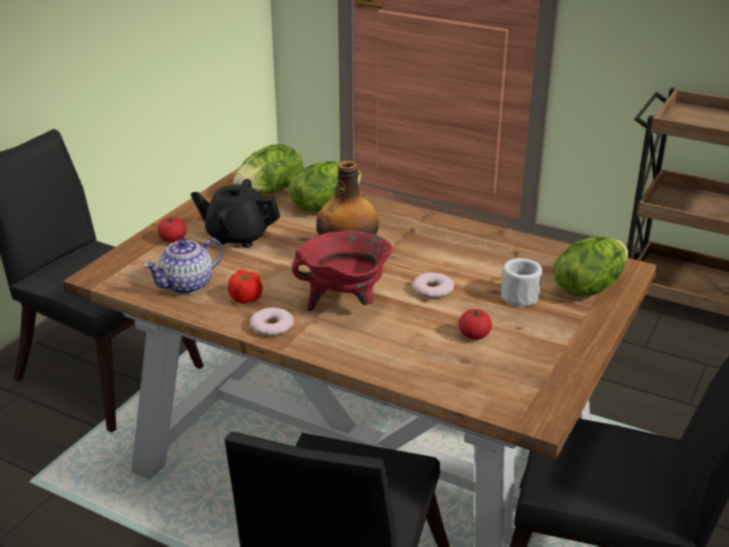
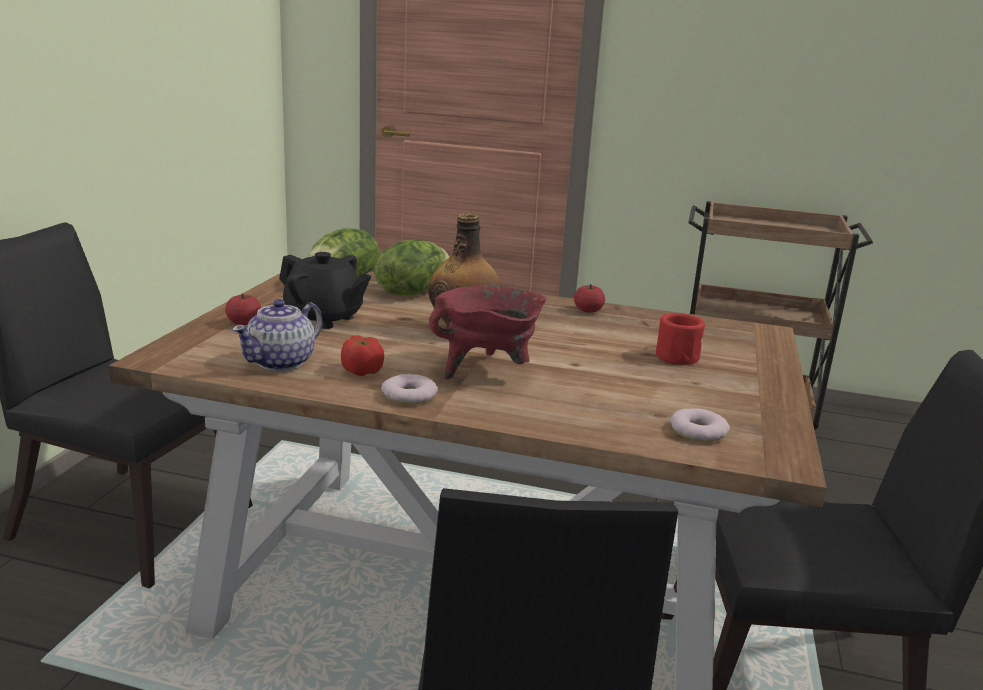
camera: 15 degrees left, 10 degrees down
(237, 236) = (324, 318): black teapot -> black teapot turned 150 degrees counterclockwise
(432, 289) = (578, 355): donut -> donut (697, 431)
(474, 335) = (653, 392): tomato -> tomato (588, 311)
(521, 294) = (676, 355): white mug -> red mug
(588, 287) = (740, 346): lettuce -> none

